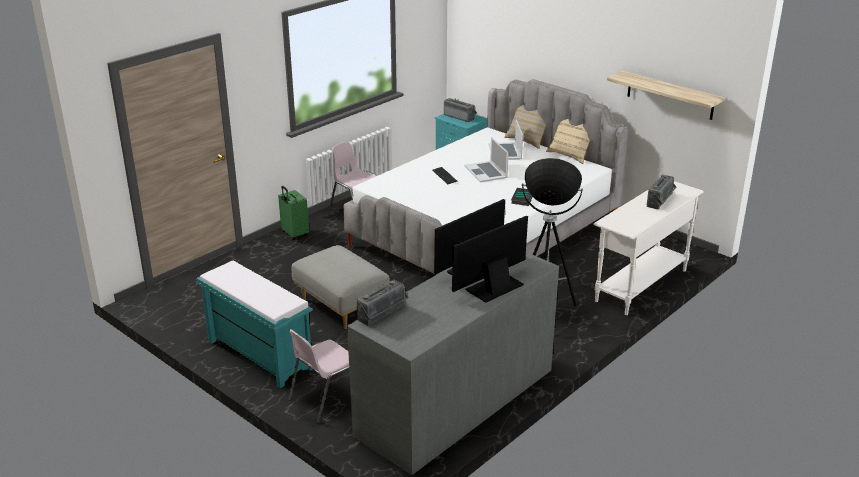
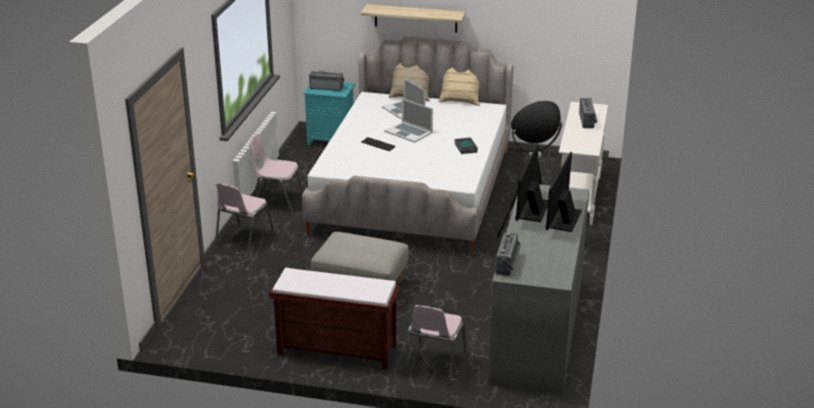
camera: 30 degrees left, 0 degrees up
(258, 354) = (335, 350): turquoise bench -> brown bench
(294, 234) = (243, 239): green suitcase -> pink chair
(670, 95) = (551, 28): shelf -> shelf (415, 18)

